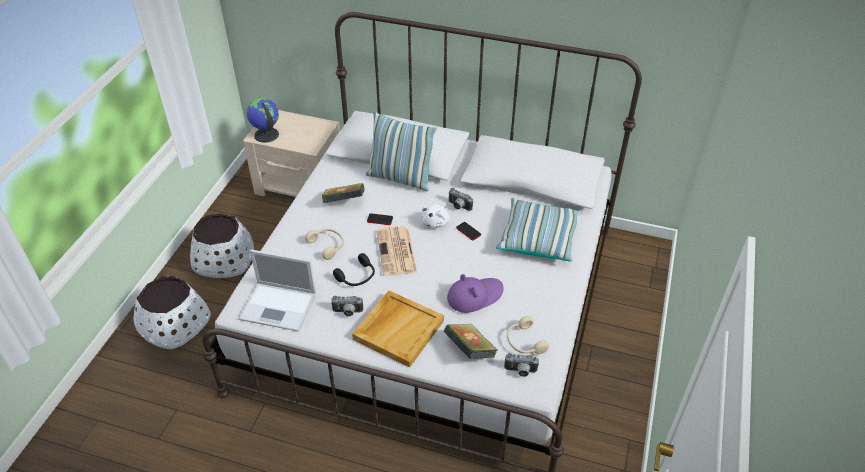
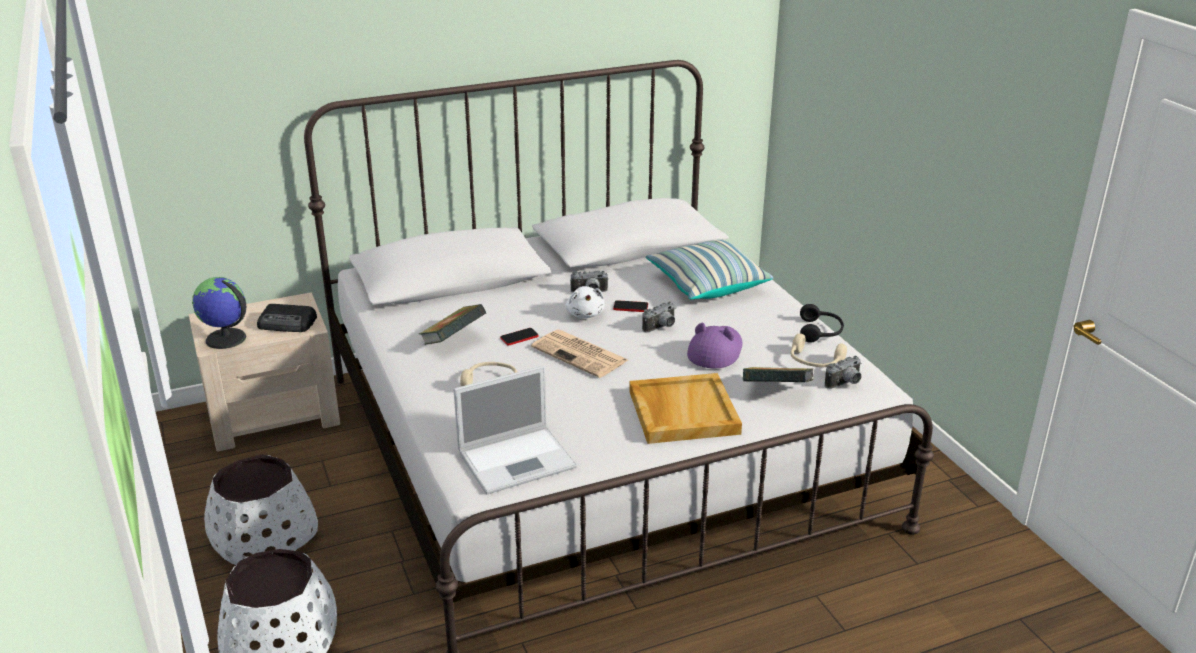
camera: 40 degrees left, 15 degrees down
(304, 139) = (288, 323): none -> radio
(347, 312) = (606, 425): camera -> camera (661, 328)
(357, 277) = (569, 393): black headphones -> black headphones (820, 332)
(400, 178) = (488, 296): pillow -> none

